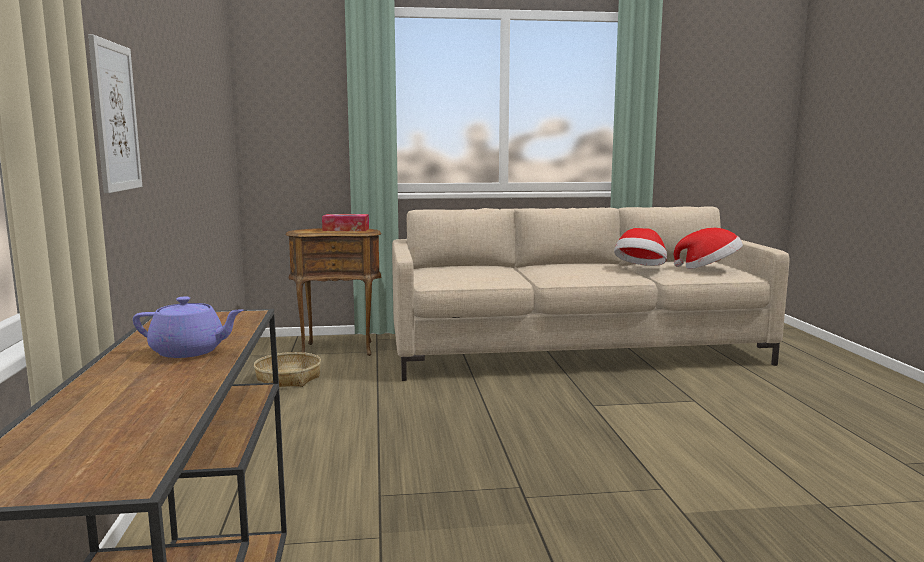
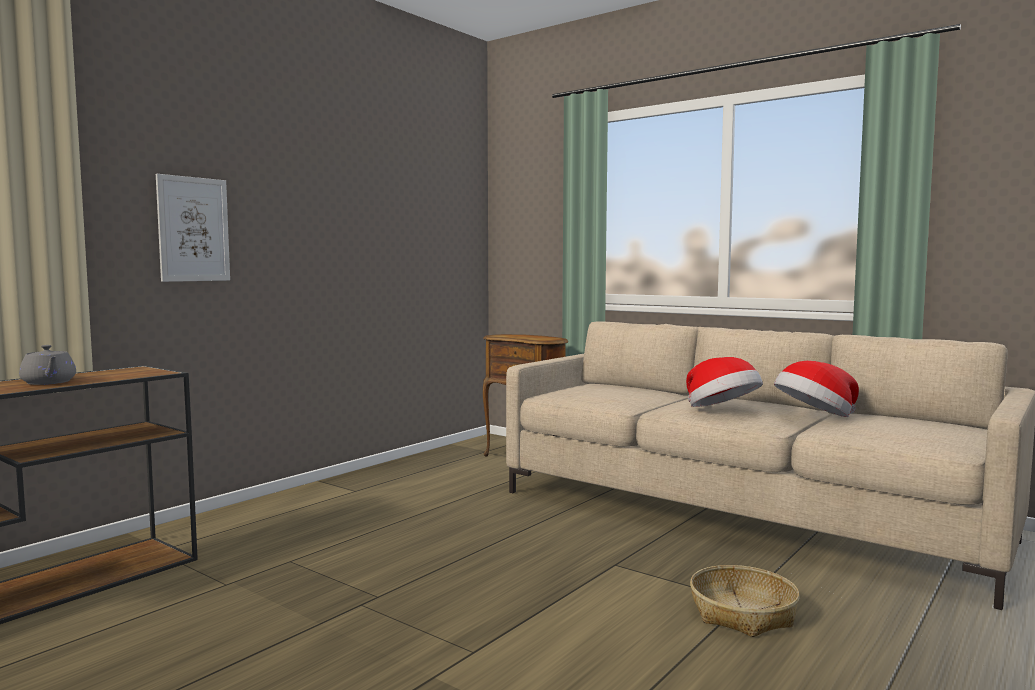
camera: 45 degrees right, 5 degrees down
(189, 351) = (49, 383): purple teapot -> grey teapot
(288, 379) = (438, 468): basket -> basket (742, 613)
(346, 229) = (539, 337): tissue box -> none
(709, 269) = (909, 432): hat -> hat (722, 411)

